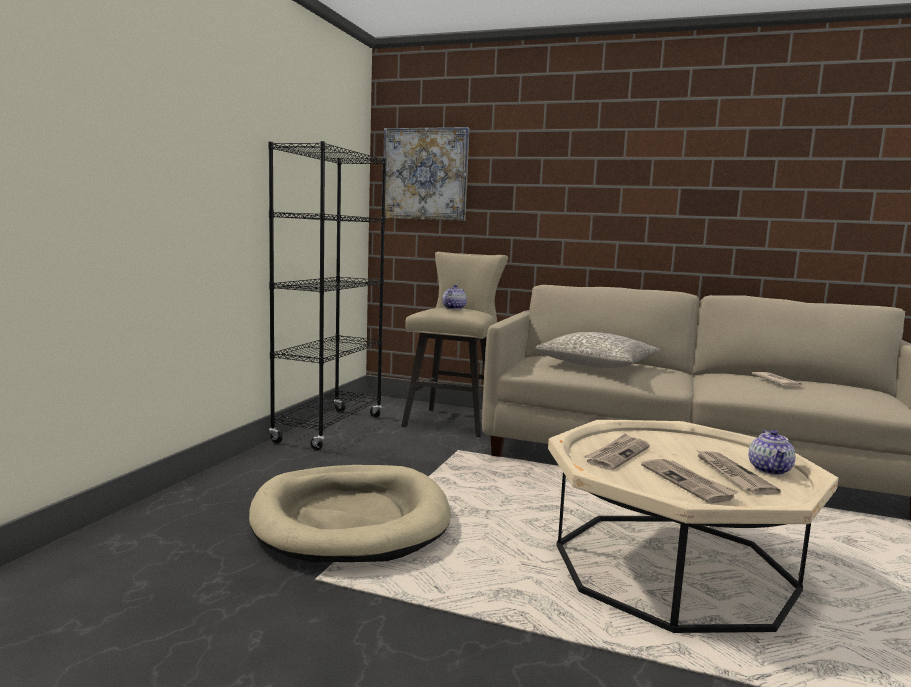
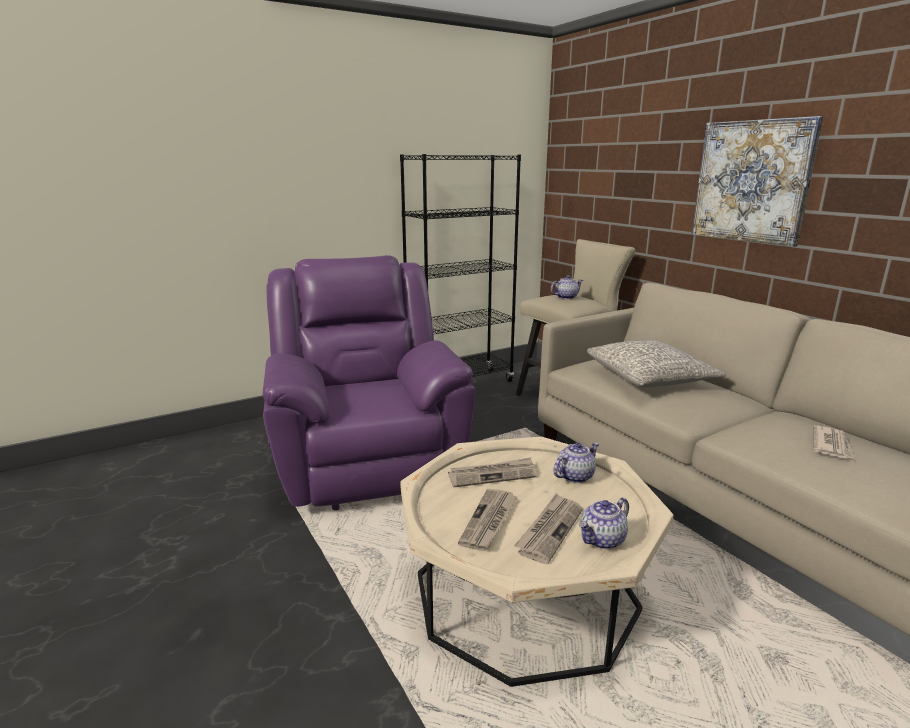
camera: 40 degrees right, 10 degrees up
(350, 519) = (367, 461): beige dog bed -> purple armchair
(425, 174) = (584, 161): picture -> picture (752, 181)
(668, 440) = (575, 476): none -> teapot

